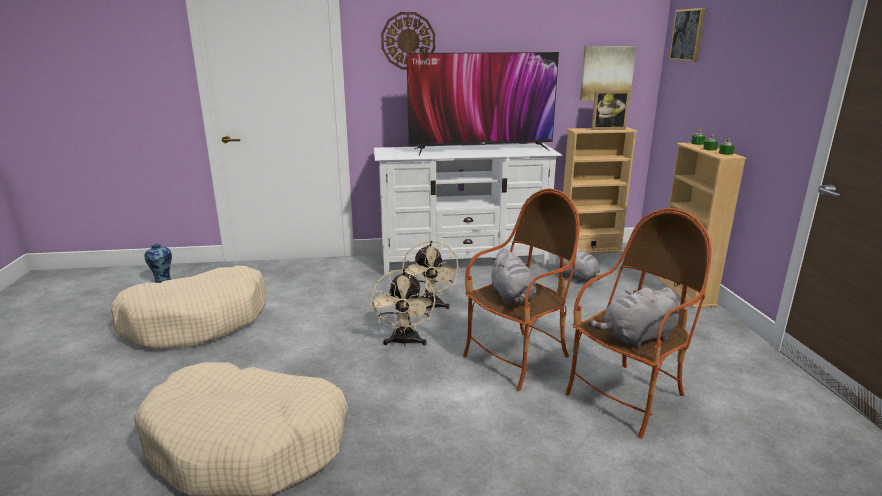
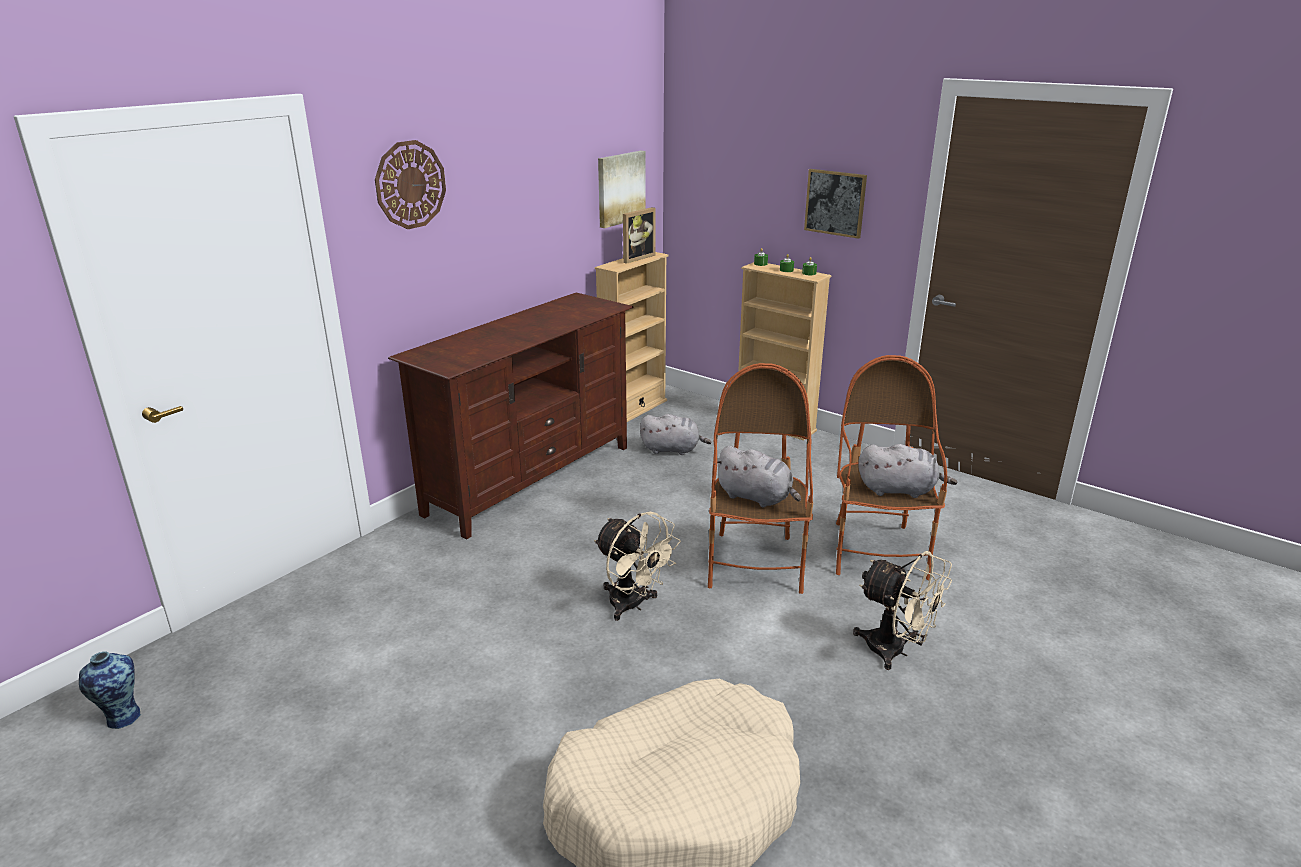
camera: 45 degrees left, 5 degrees up
(198, 321) = (325, 732): beige dog bed -> none
(430, 307) = (590, 553): beige fan -> beige fan (895, 651)
(463, 262) = (530, 479): white tv stand -> brown tv stand
(481, 149) = (534, 322): television -> none
(636, 338) = (899, 490): grey plush toy -> grey plush toy turned 105 degrees counterclockwise
(687, 35) = (707, 137): picture -> picture (835, 203)

